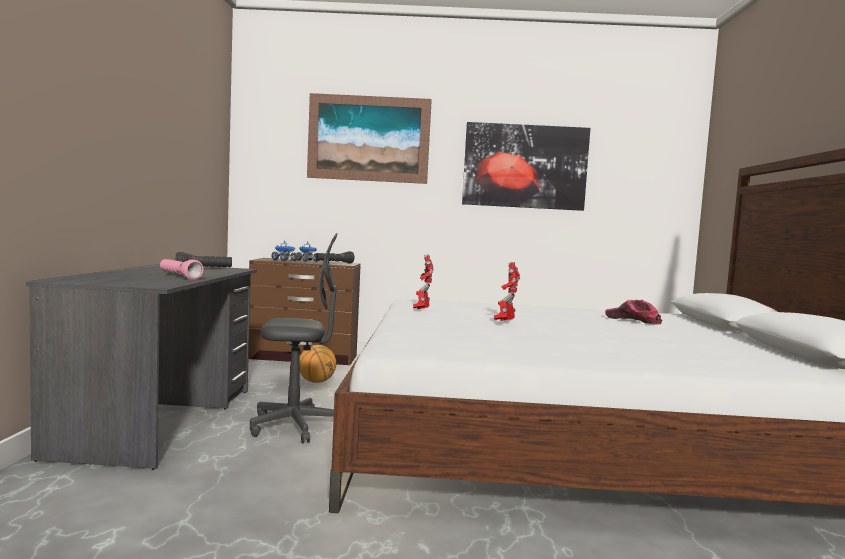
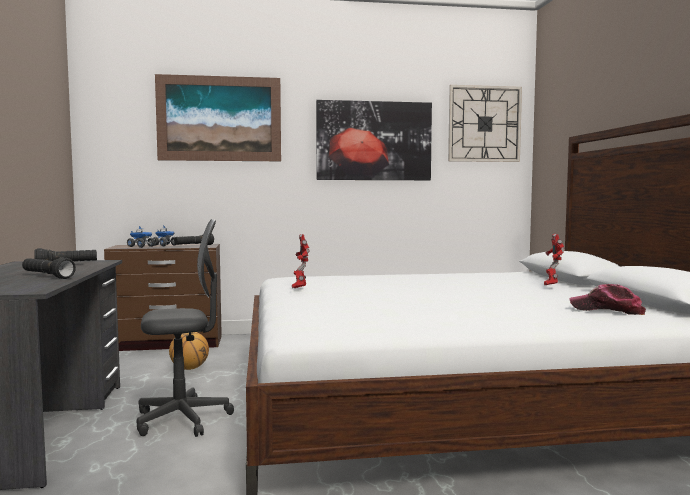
camera: 10 degrees left, 0 degrees up
(179, 276) = (47, 276): pink flashlight -> black flashlight
(505, 322) = (385, 295): toy robot -> toy robot (551, 286)
(633, 320) = (494, 281): cap -> cap (607, 310)
(648, 152) = (484, 124): none -> wall clock

